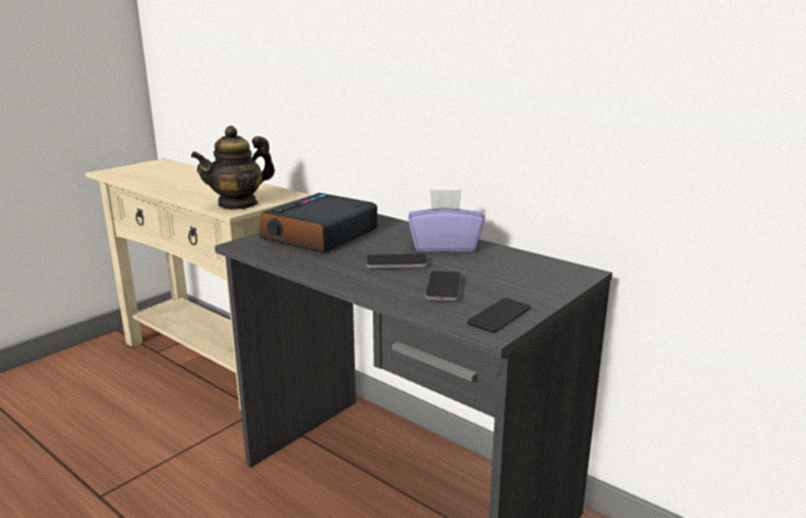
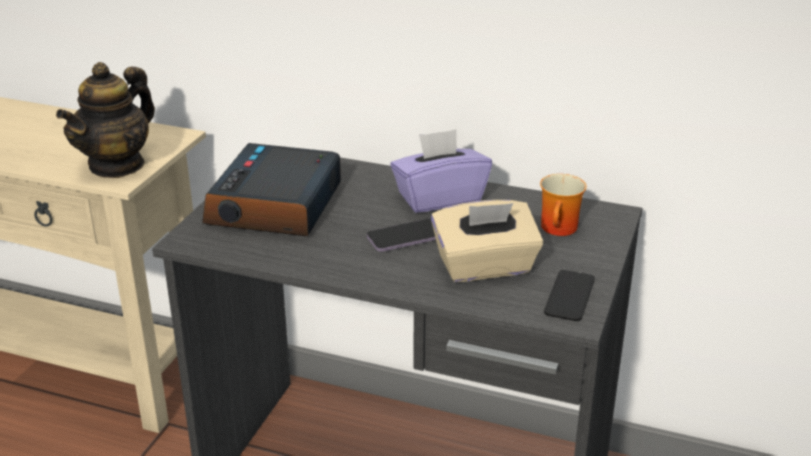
camera: 20 degrees left, 10 degrees up
(443, 288) = (485, 267): phone -> beige tissue box
(528, 275) = (561, 229): none -> mug

